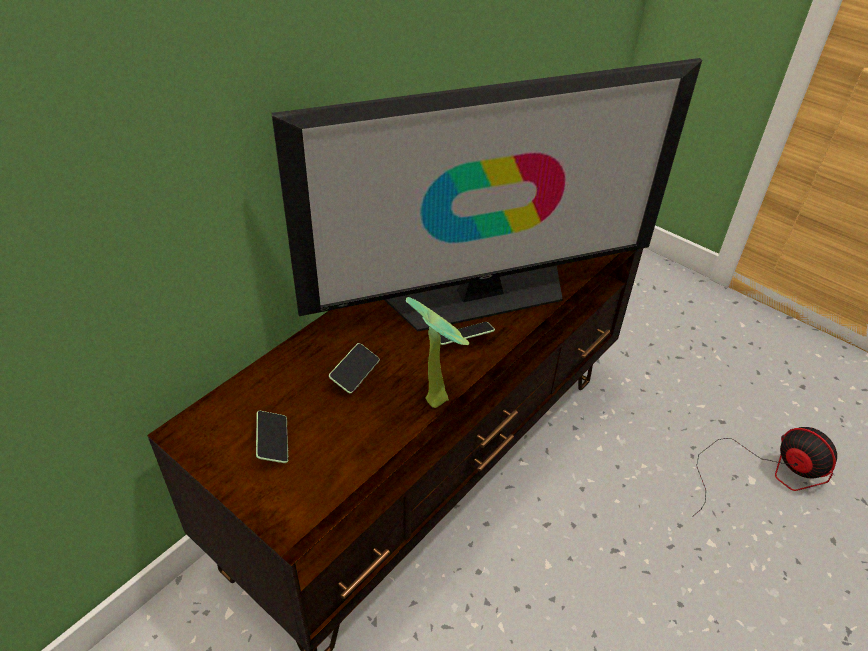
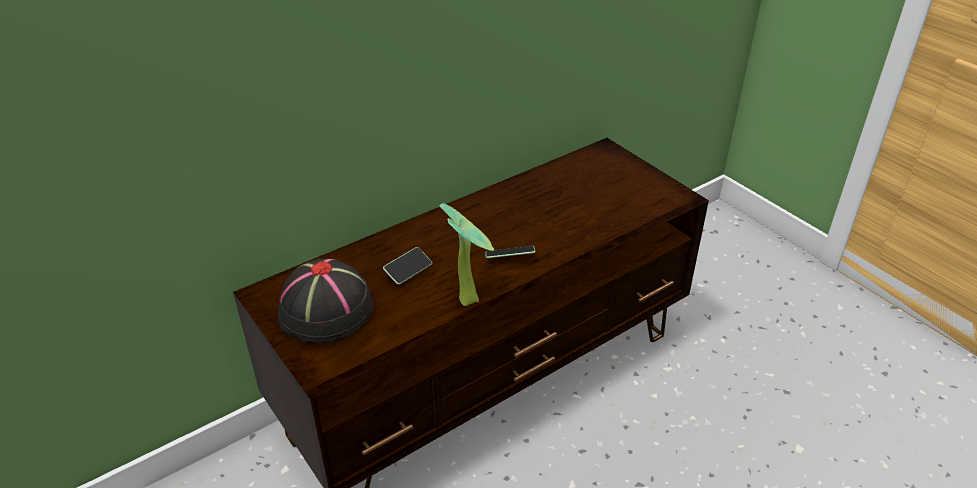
camera: 15 degrees right, 5 degrees down
(273, 442) = (325, 311): phone -> black hat
(480, 294) = (537, 224): television -> none
(765, 472) = (816, 444): fan -> none

